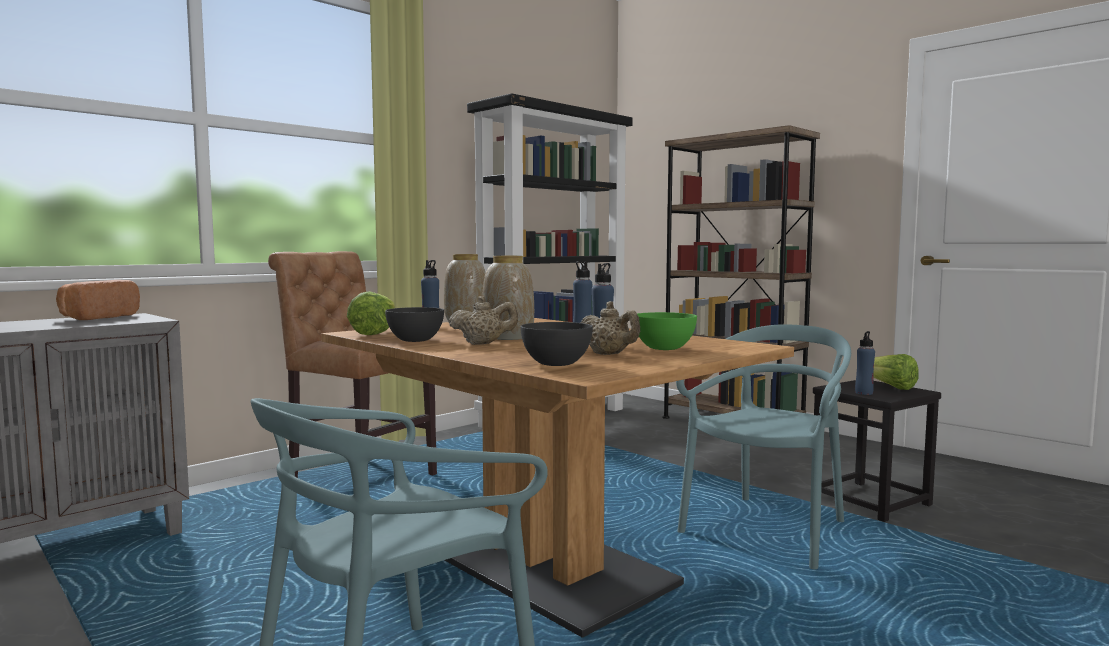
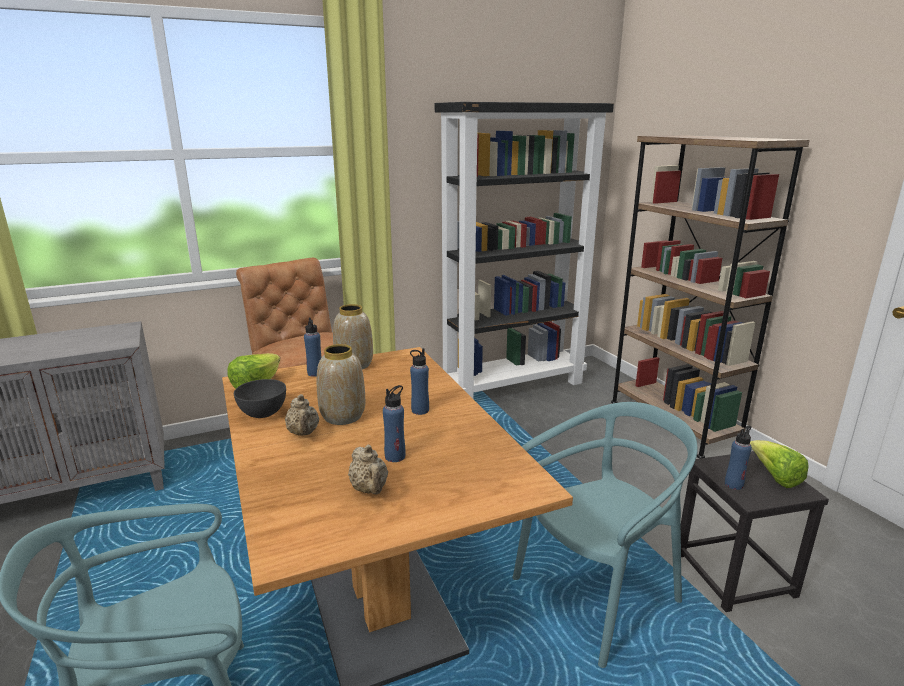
camera: 20 degrees right, 15 degrees up
(96, 317) = (97, 332): bread -> none
(483, 344) = (303, 433): beige teapot -> beige teapot turned 60 degrees clockwise
(557, 364) = (296, 511): grey bowl -> none
(664, 348) = (437, 480): green bowl -> none

